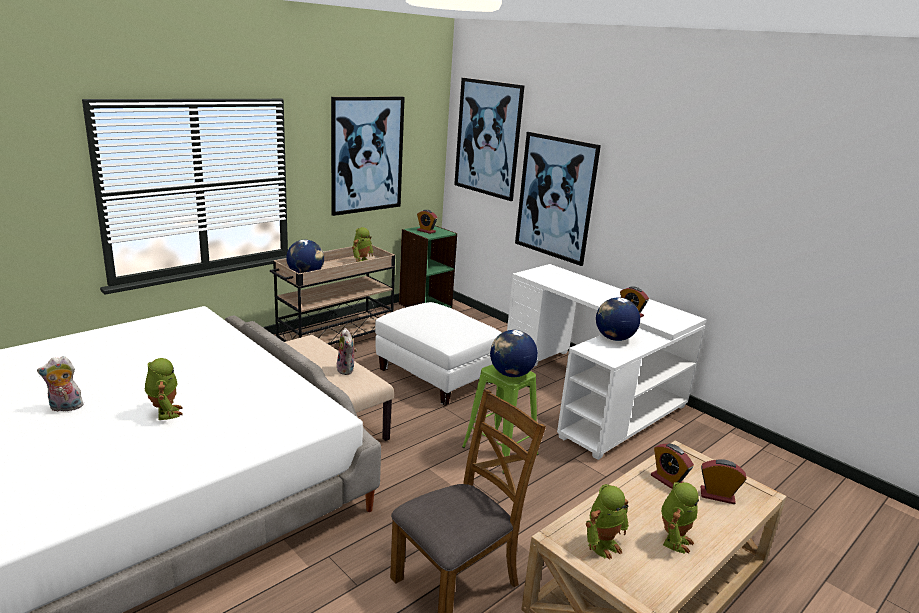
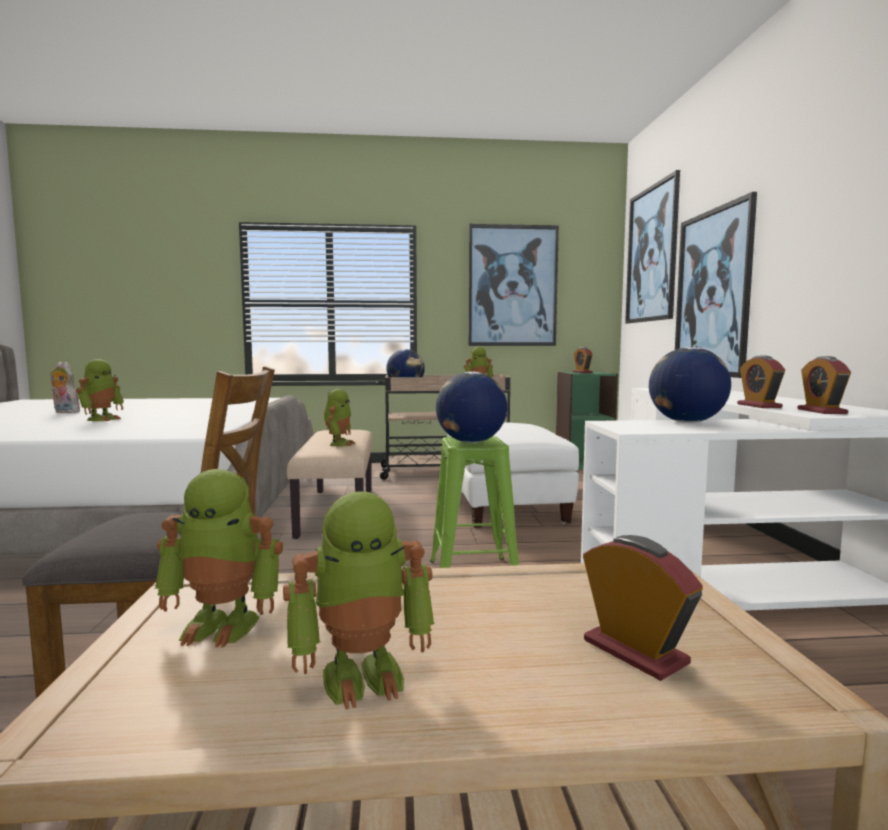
camera: 40 degrees right, 15 degrees down
(347, 370) = (339, 444): plush toy -> toy robot
(668, 480) = (550, 597): alarm clock -> alarm clock (821, 411)

